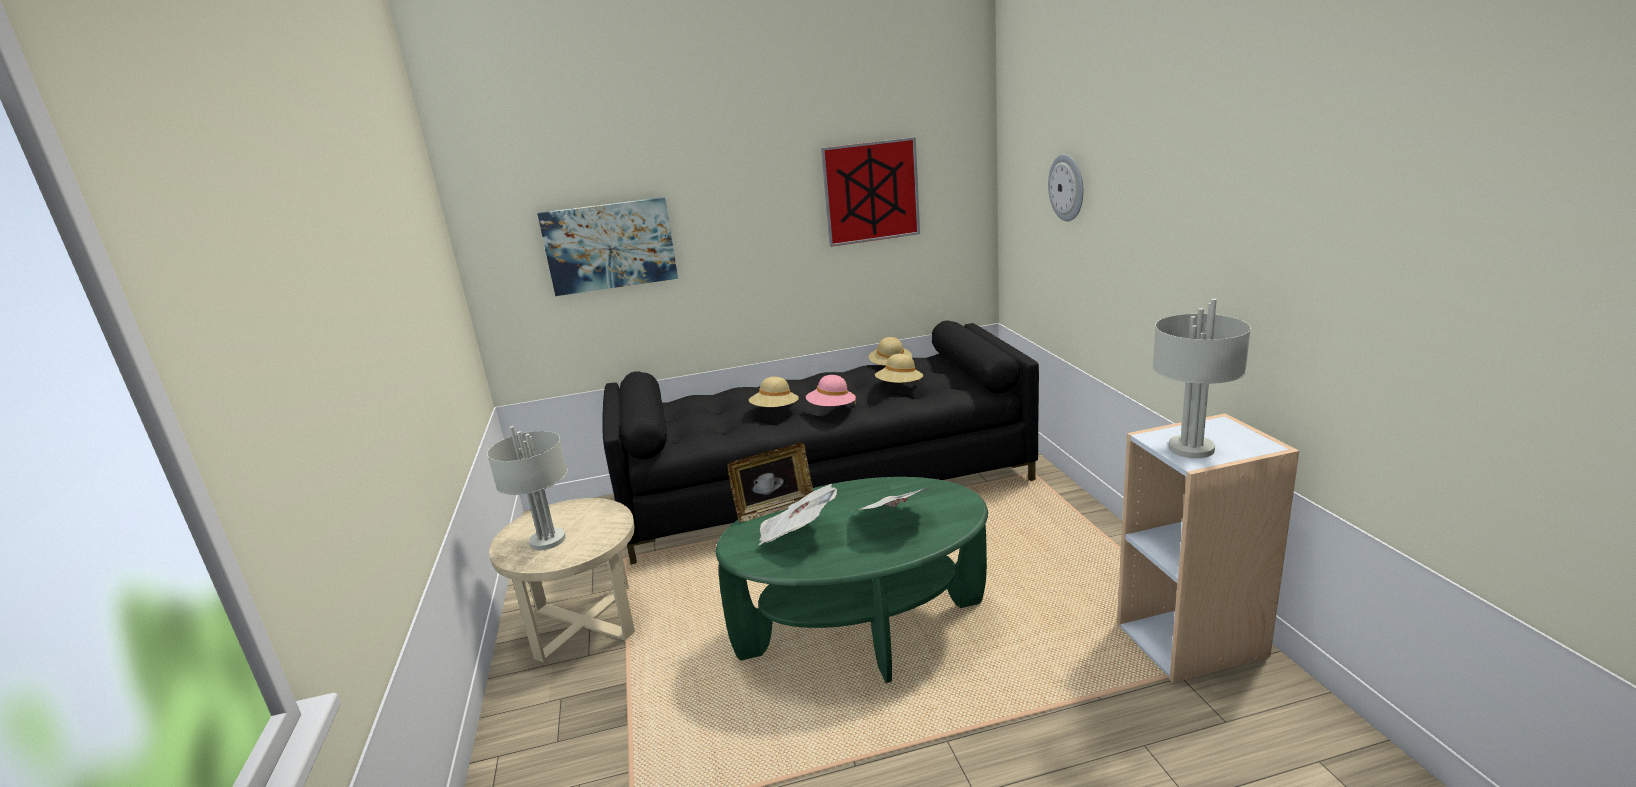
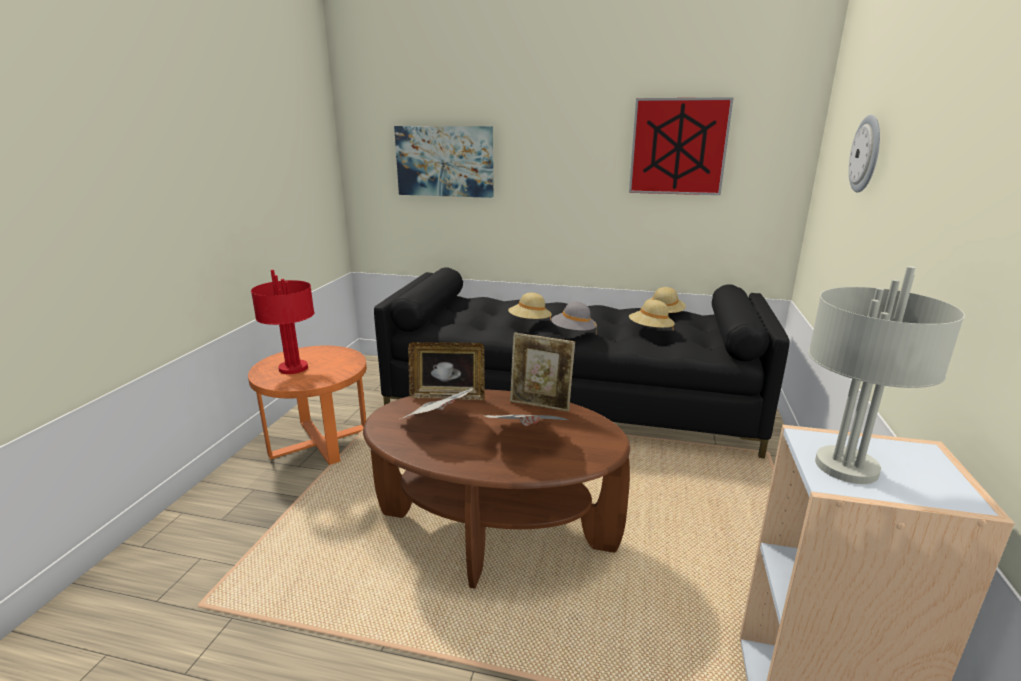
camera: 25 degrees right, 0 degrees up
(548, 540) = (294, 368): grey table lamp -> red table lamp
(584, 622) = (319, 441): beige side table -> orange side table
(831, 409) = (573, 333): pink hat -> grey hat
(863, 631) = (494, 532): green coffee table -> brown coffee table
(871, 487) = (540, 405): none -> picture frame

